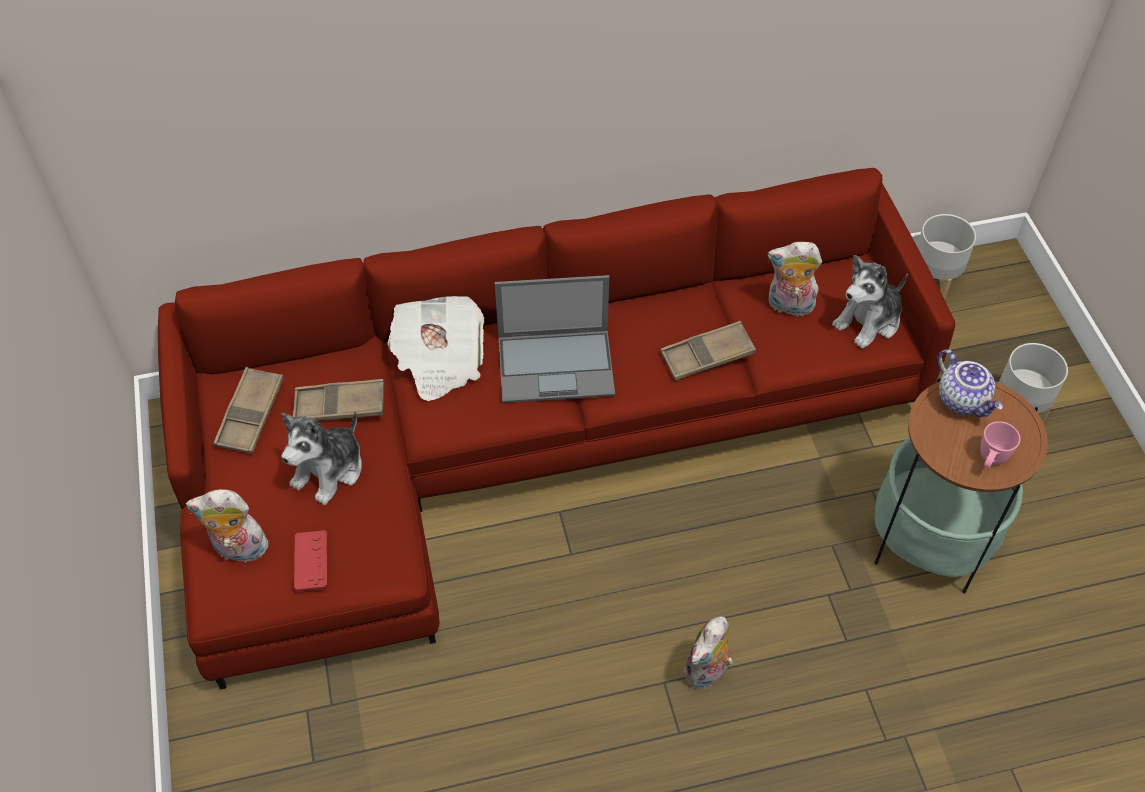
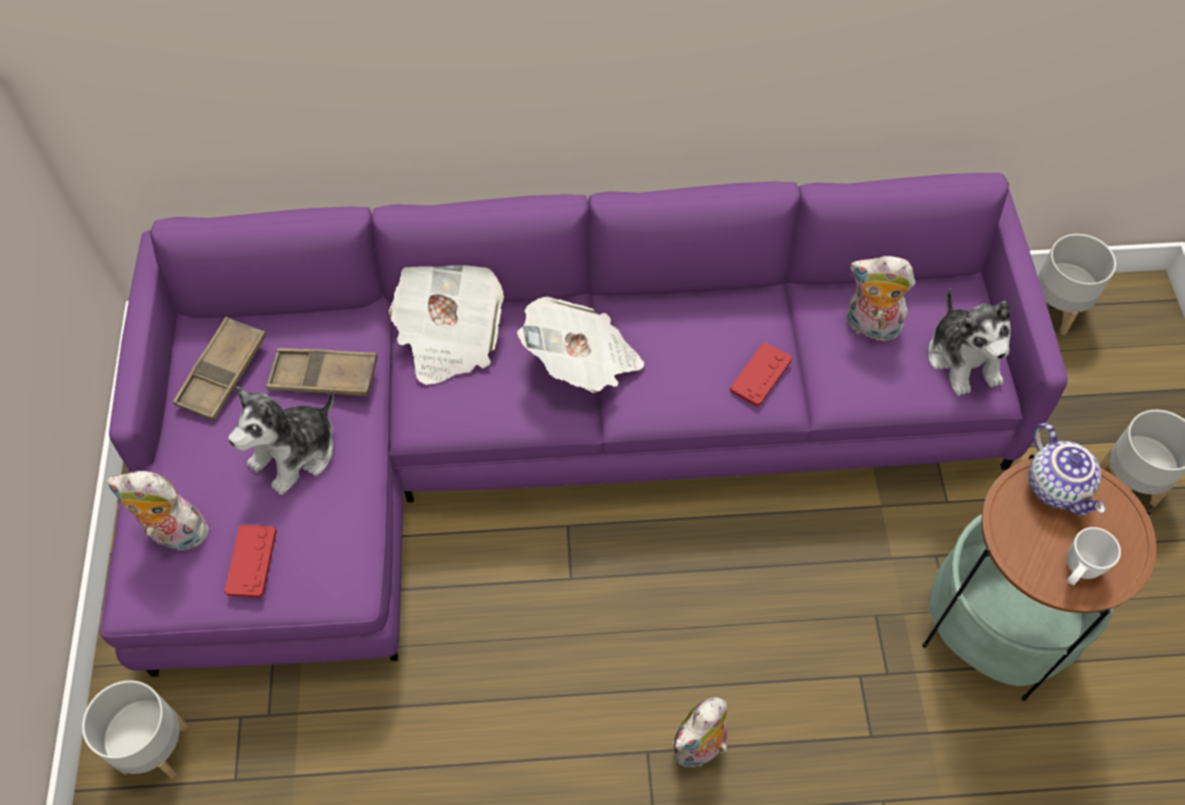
camera: 10 degrees right, 5 degrees up
(236, 748) = (154, 748): none -> grey planter
(524, 440) = (544, 434): red sofa -> purple sofa
(557, 365) = (582, 362): laptop -> newspaper
(707, 355) = (760, 375): brown tray -> red game controller
(868, 321) = (963, 359): plush toy -> plush toy turned 75 degrees counterclockwise
(990, 461) = (1077, 572): pink mug -> white mug

